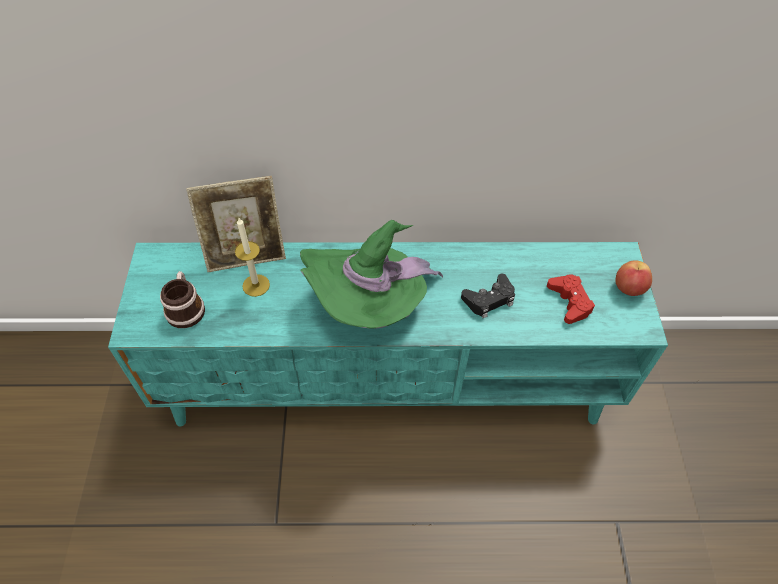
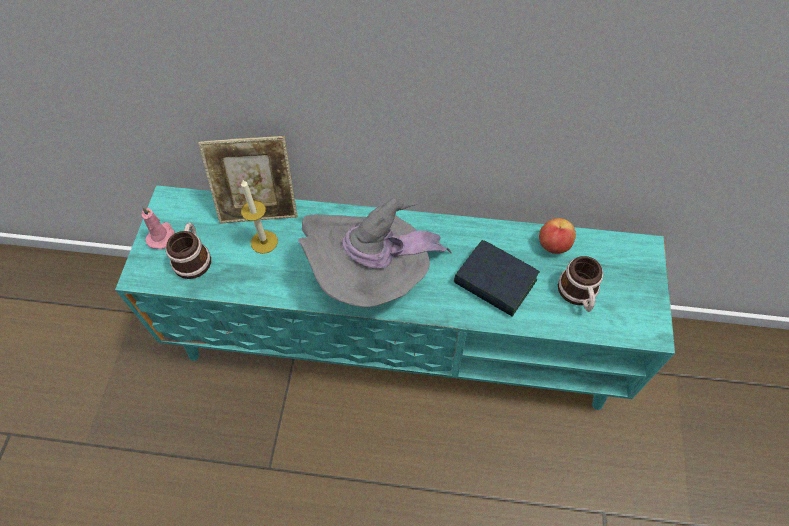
camera: 10 degrees right, 5 degrees up
(149, 290) = (161, 236): none -> pink candle
(370, 305) = (373, 275): green hat -> grey hat
(489, 299) = (495, 282): black game controller -> book
(569, 302) = (578, 294): red game controller -> mug
(628, 288) = (644, 286): apple -> apple (553, 245)

